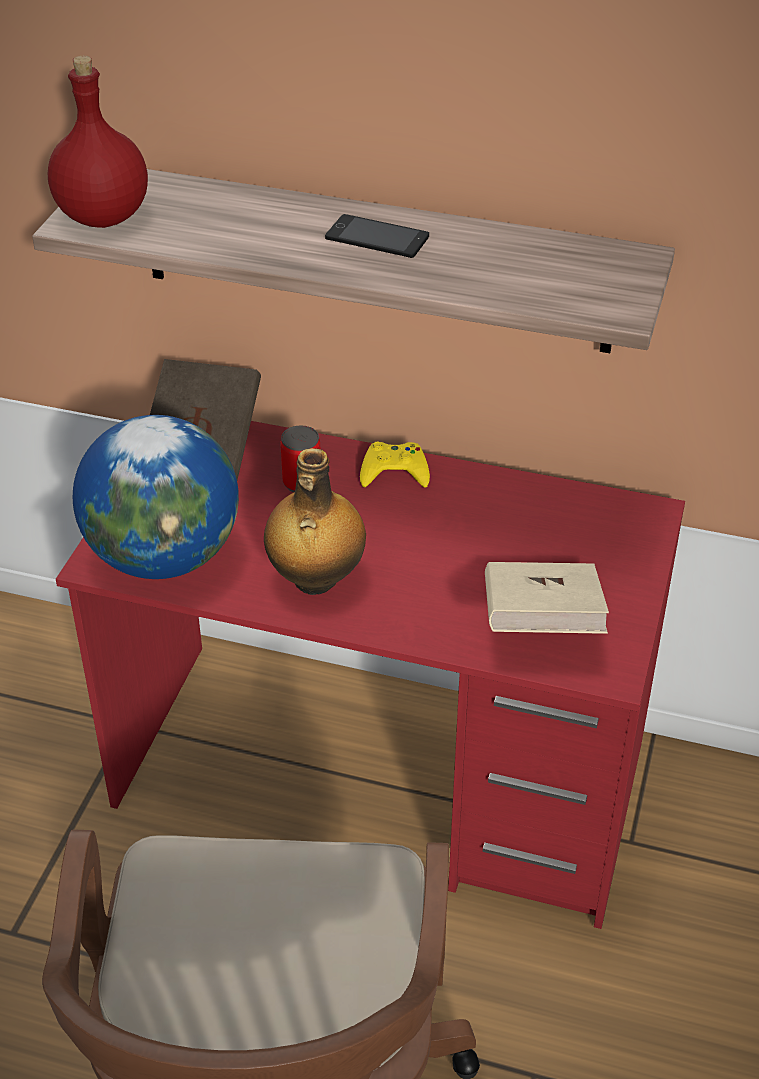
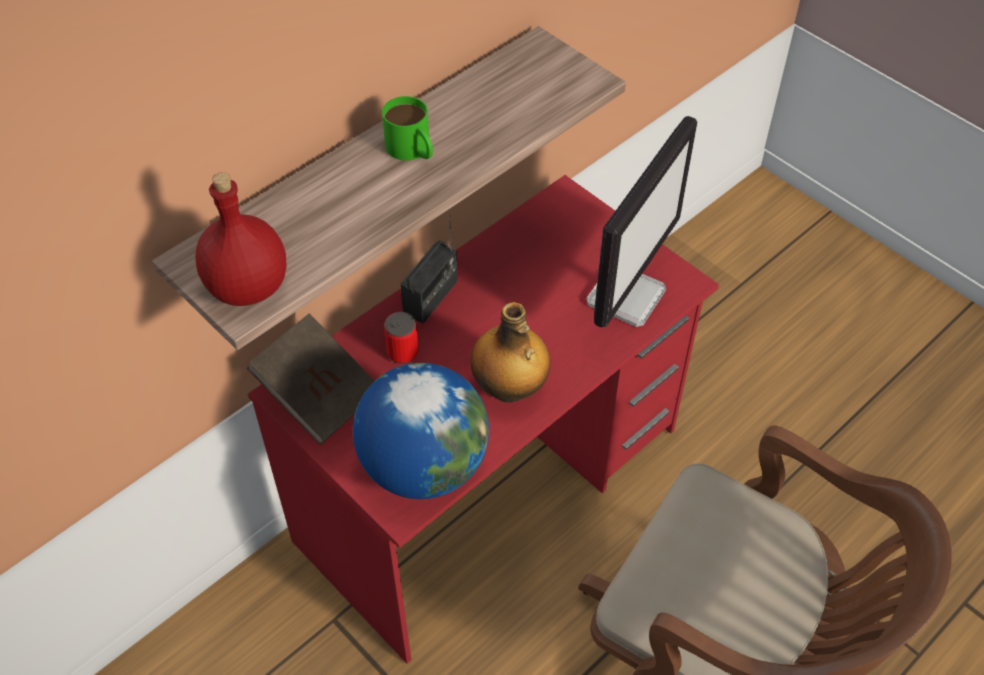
camera: 60 degrees left, 10 degrees up
(377, 238) = (412, 150): phone -> green mug
(394, 472) = (431, 297): yellow game controller -> radio
(540, 623) = (626, 294): beige book -> monitor

